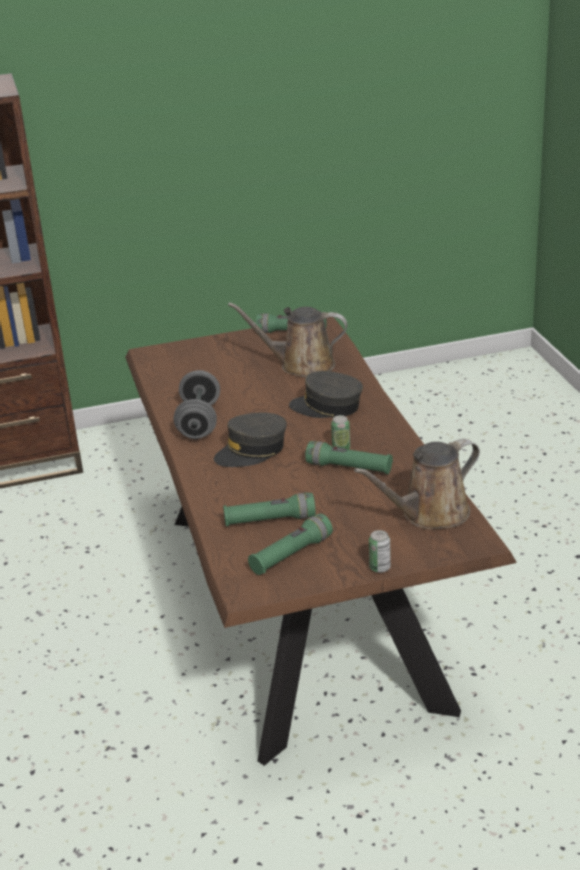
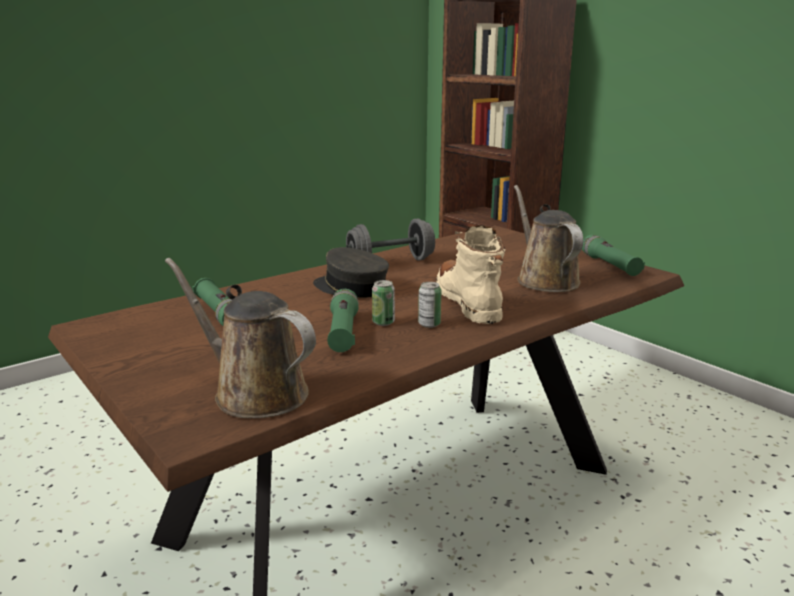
camera: 65 degrees right, 10 degrees down
(291, 555) = (154, 333): green flashlight -> none
(327, 407) = (468, 303): grey cap -> beige boot
(380, 568) = (125, 380): can -> can (429, 324)

